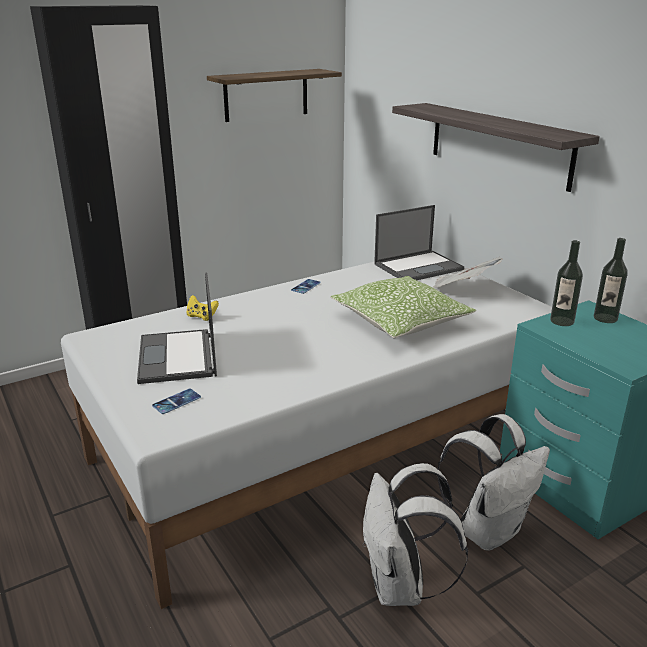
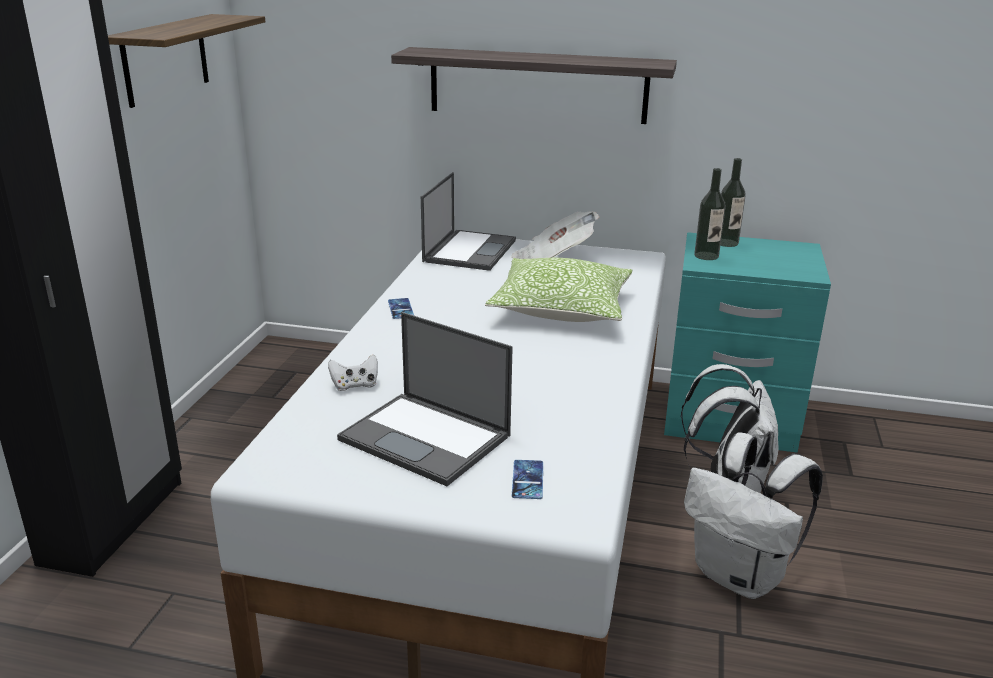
camera: 45 degrees left, 0 degrees up
(201, 317) = (355, 385): yellow game controller -> white game controller

